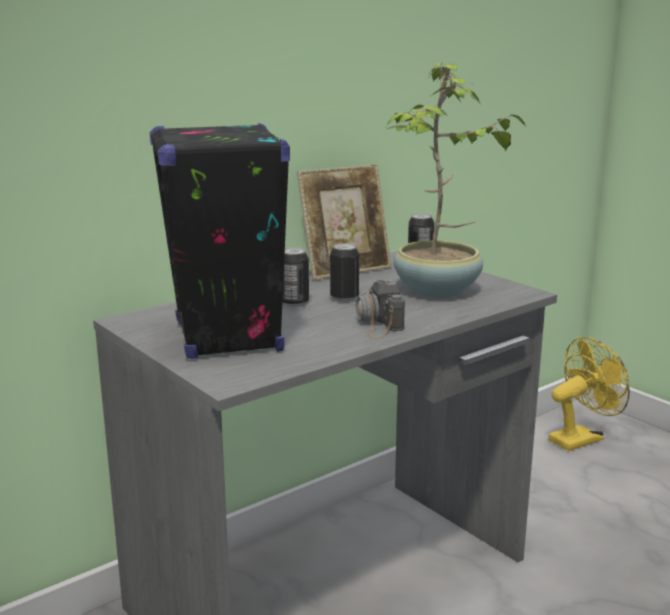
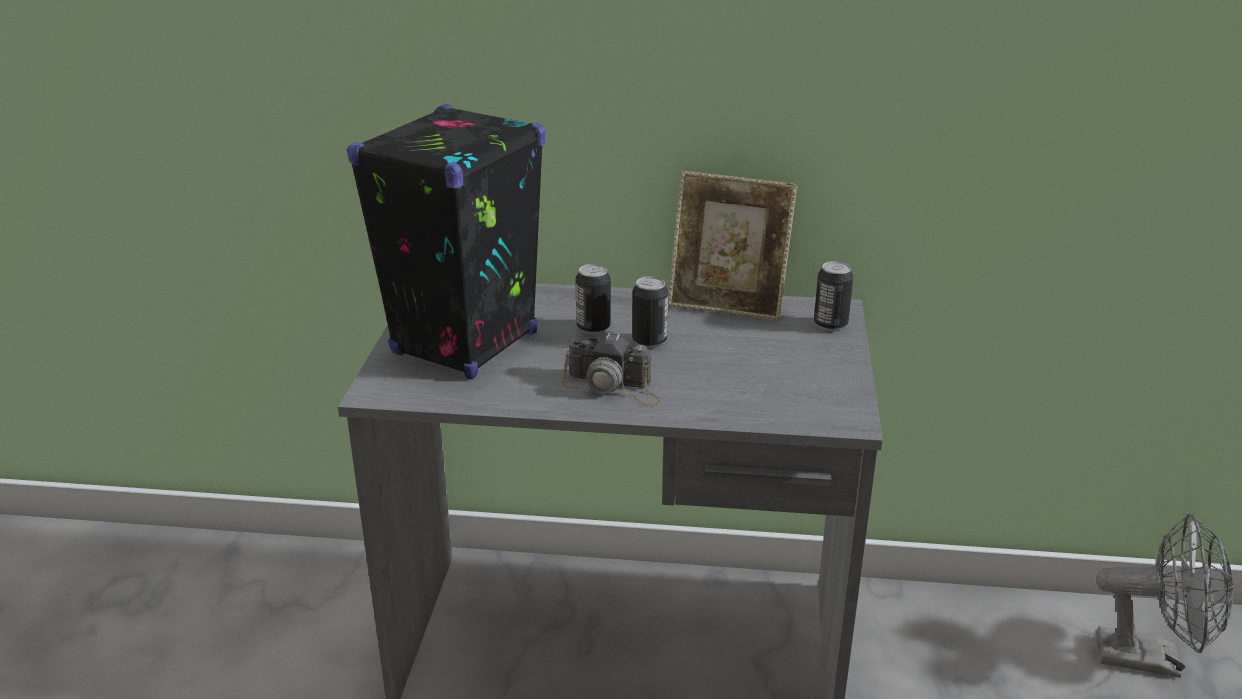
camera: 45 degrees right, 10 degrees up
(377, 322) = (613, 387): camera -> camera turned 105 degrees counterclockwise
(438, 291) = (758, 374): potted plant -> none
(581, 438) = (1151, 658): yellow fan -> grey fan

